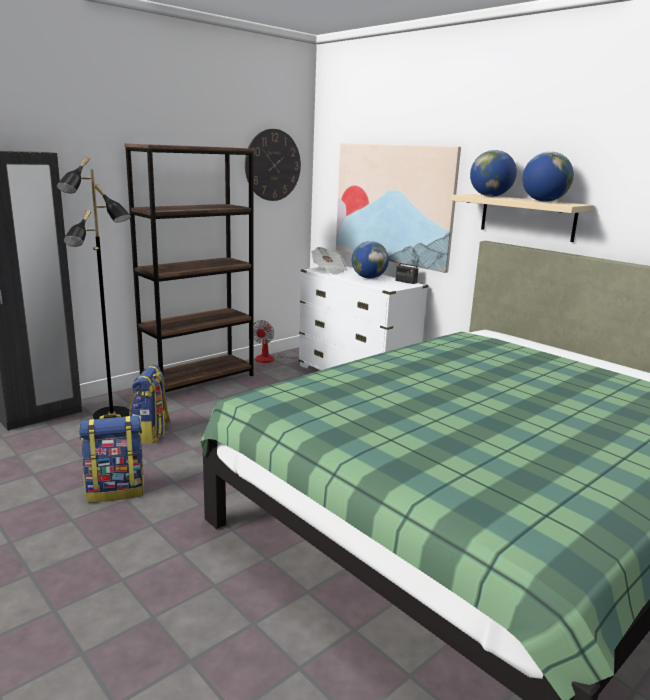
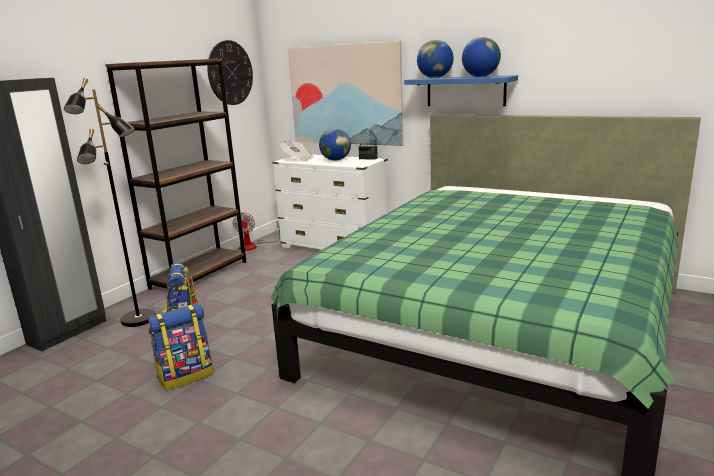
camera: 15 degrees left, 0 degrees up
(527, 217) = (465, 91): beige shelf -> blue shelf

